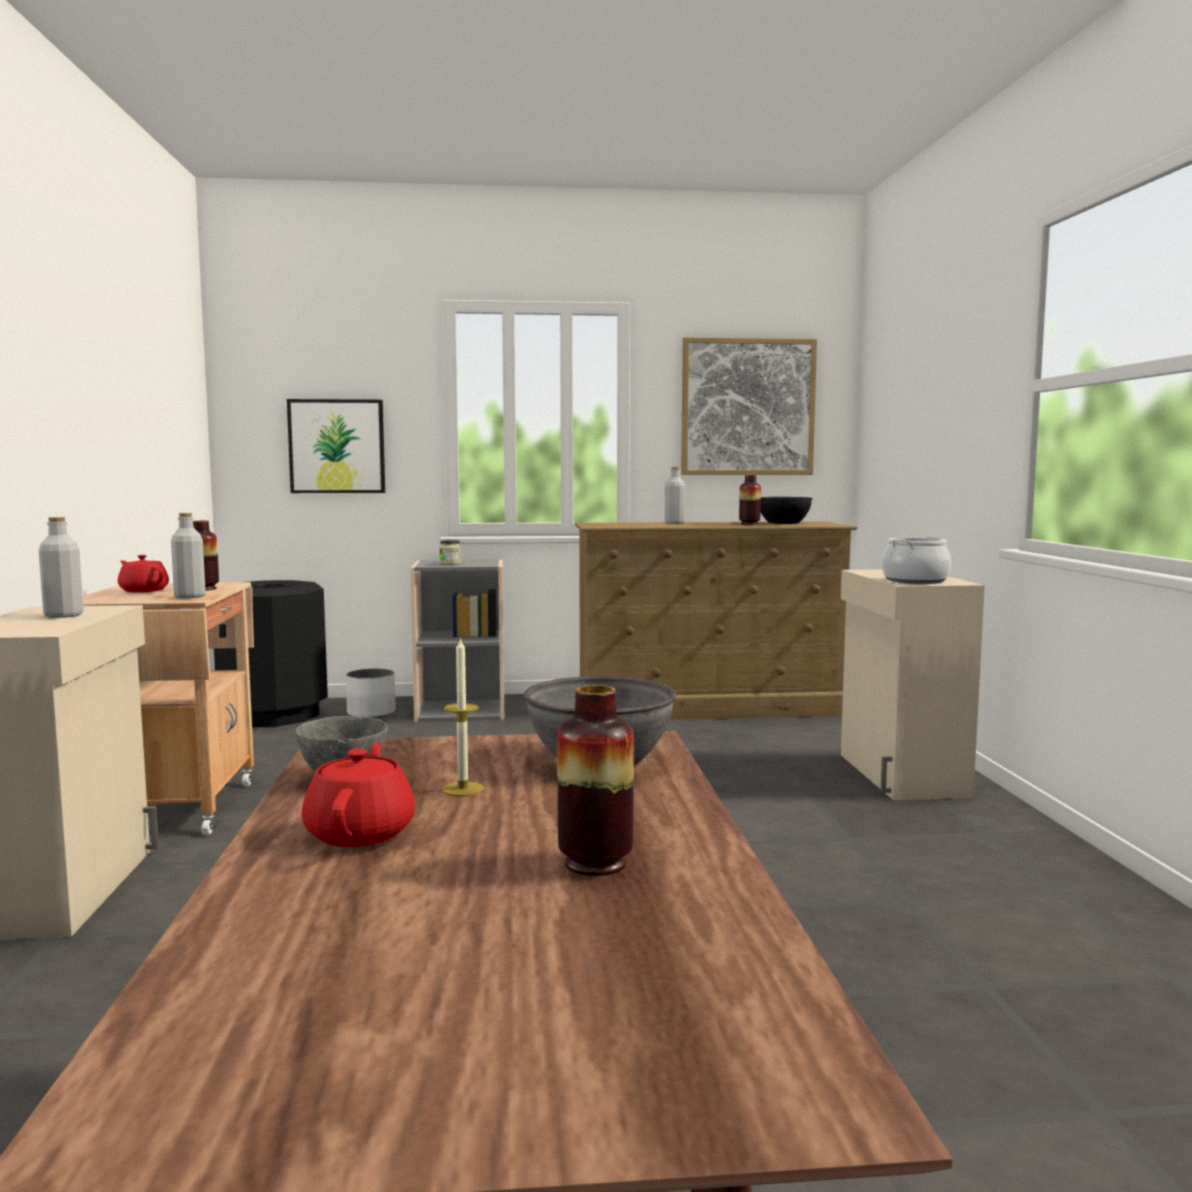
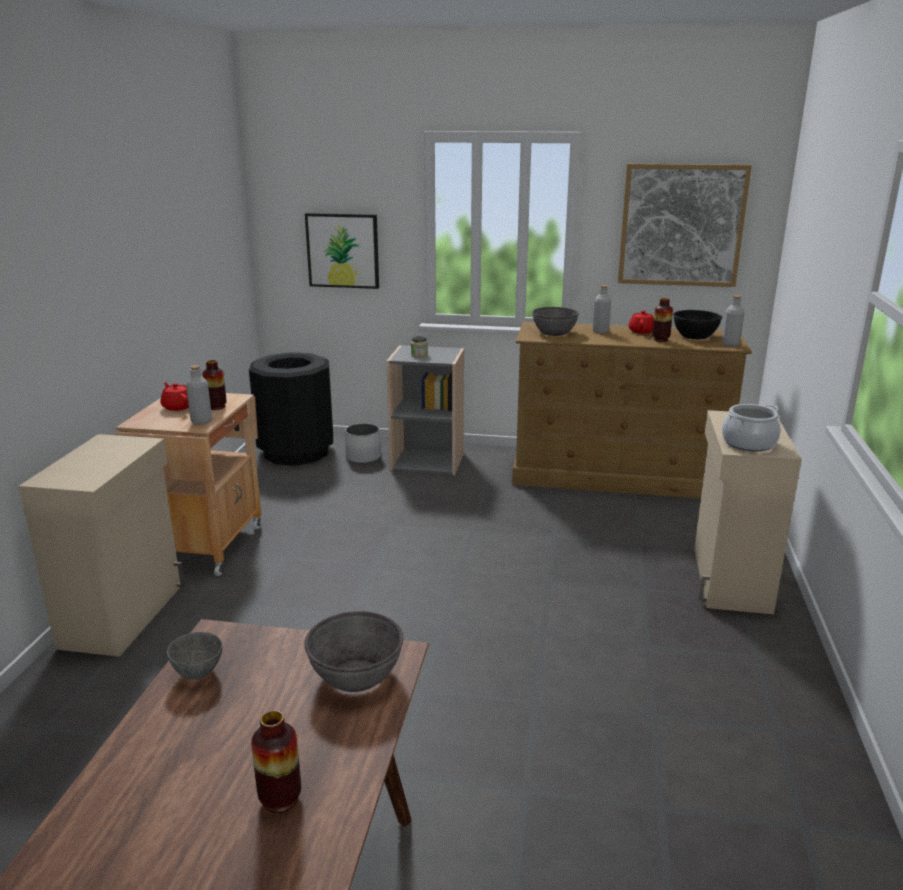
camera: 15 degrees right, 15 degrees up
(63, 615) = (110, 454): grey bottle -> grey bottle (730, 344)
(361, 832) = (177, 739): red teapot -> red teapot (641, 331)
(463, 789) = (256, 699): candle -> none
(622, 524) = (554, 332): none -> grey bowl

